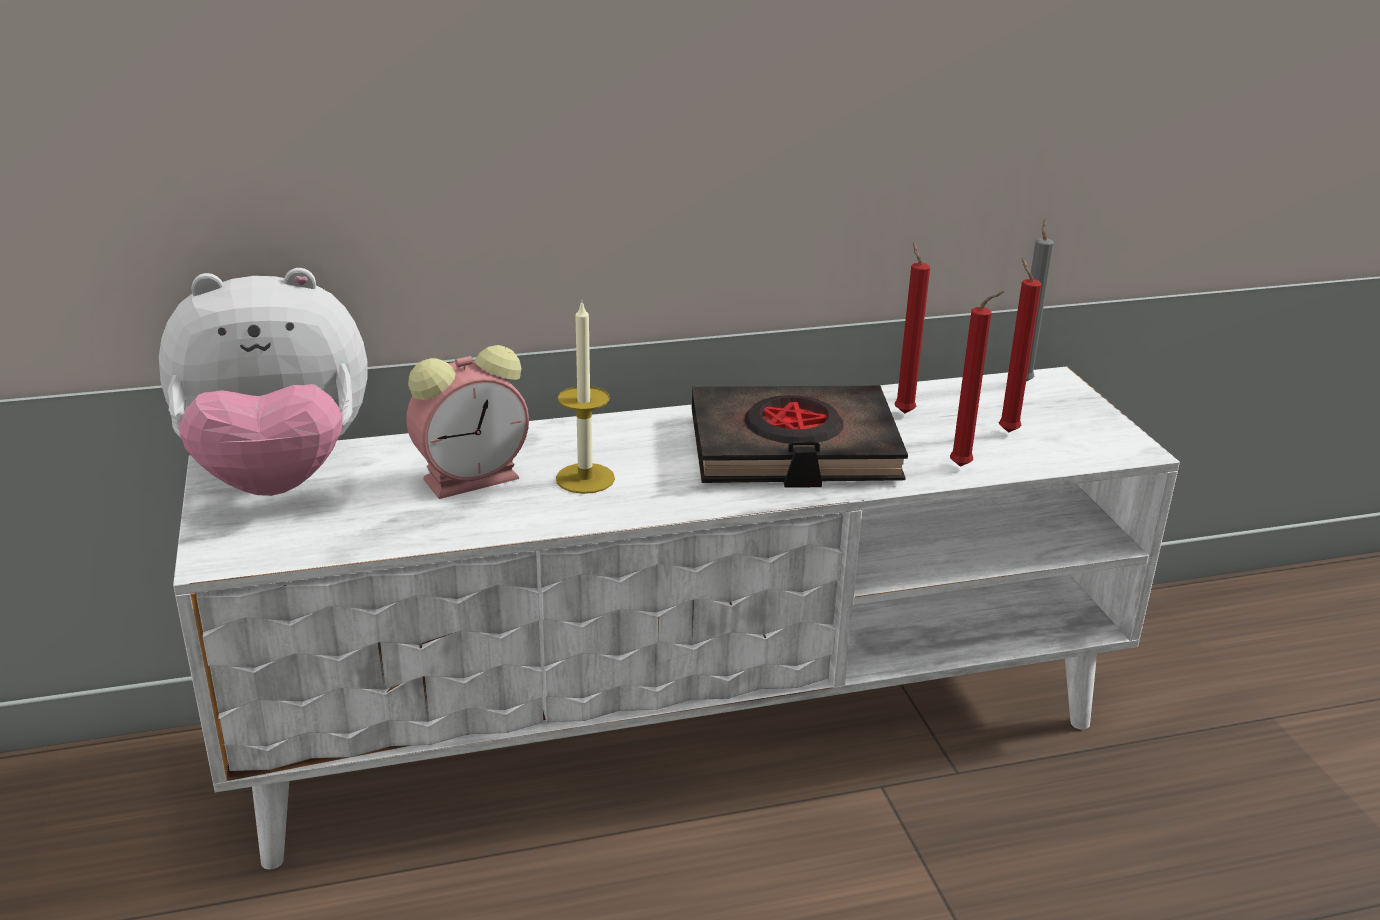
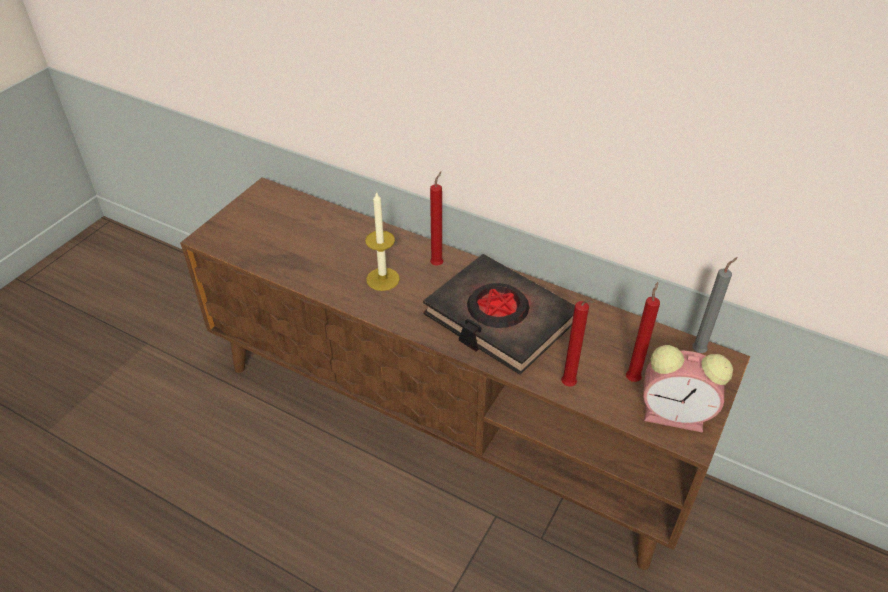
camera: 45 degrees right, 15 degrees up
(278, 477) = (275, 207): plush toy -> none
(474, 477) = (341, 251): alarm clock -> alarm clock (676, 415)
(686, 728) = (446, 421): white tv stand -> brown tv stand
(903, 411) = (593, 330): red candle -> red candle (437, 264)

